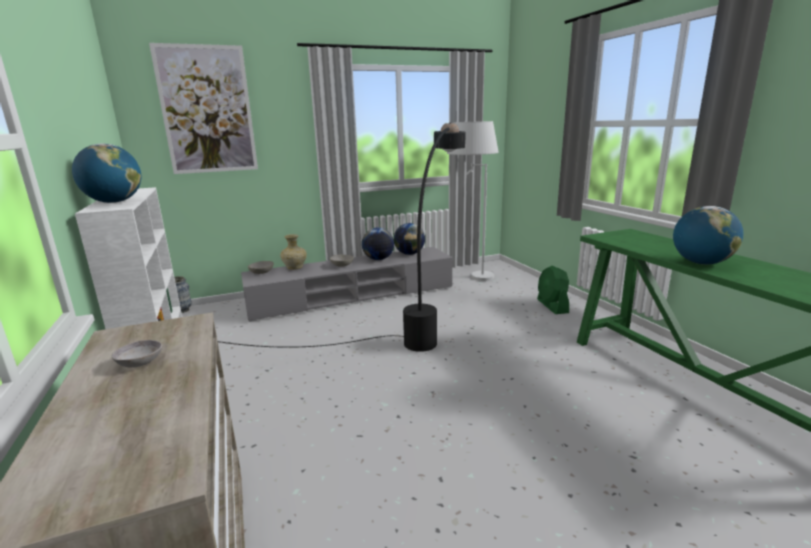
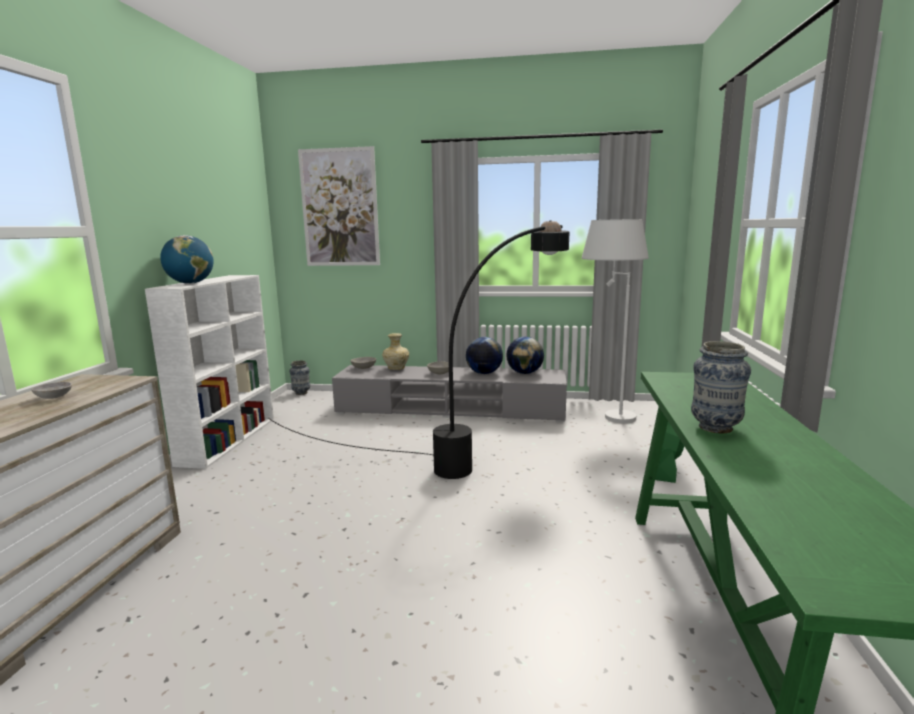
camera: 30 degrees right, 5 degrees down
(701, 263) = (715, 428): globe -> vase

